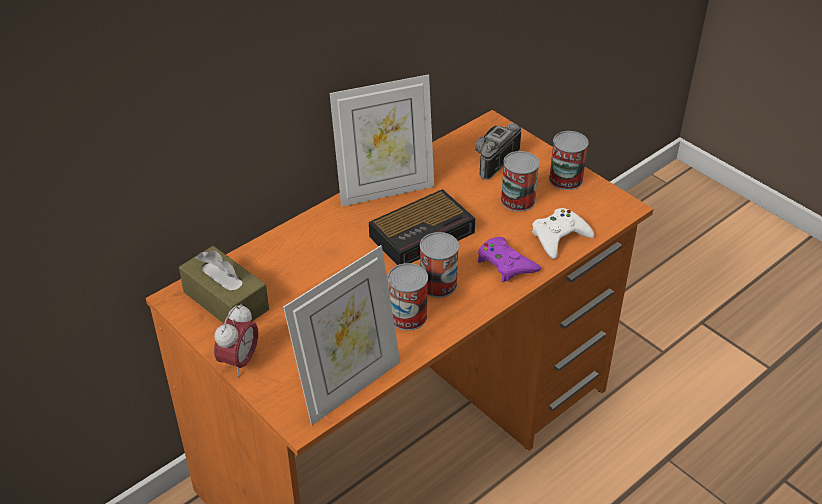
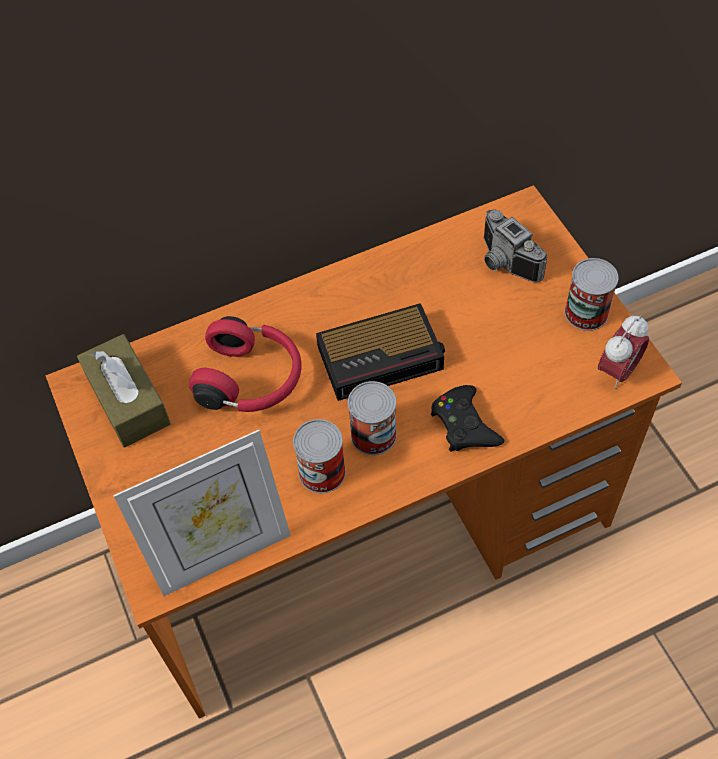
camera: 20 degrees right, 15 degrees up
(239, 361) = (115, 488): alarm clock -> alarm clock (617, 371)
(324, 267) = (251, 380): none -> red headphones
(385, 190) = (359, 282): picture frame -> none
(491, 160) = (504, 263): camera -> camera turned 90 degrees counterclockwise
(506, 264) = (464, 424): purple game controller -> black game controller
(518, 200) = (514, 332): can -> none
(559, 237) = (544, 400): white game controller -> none

